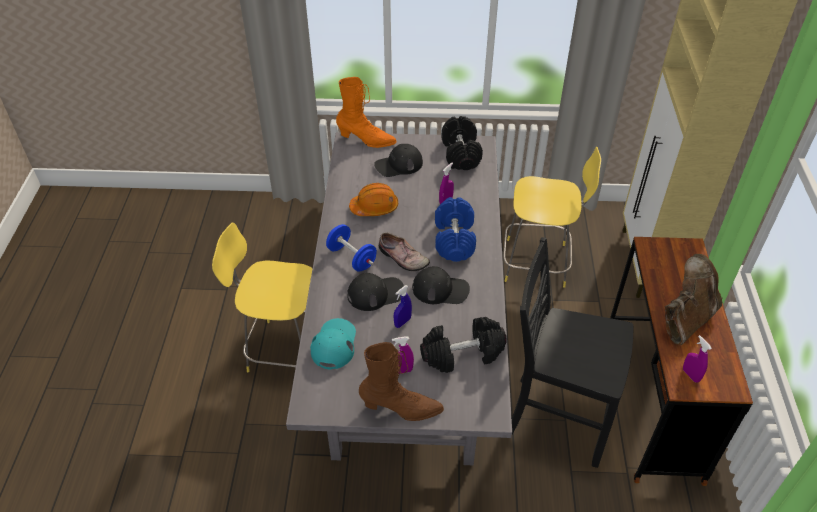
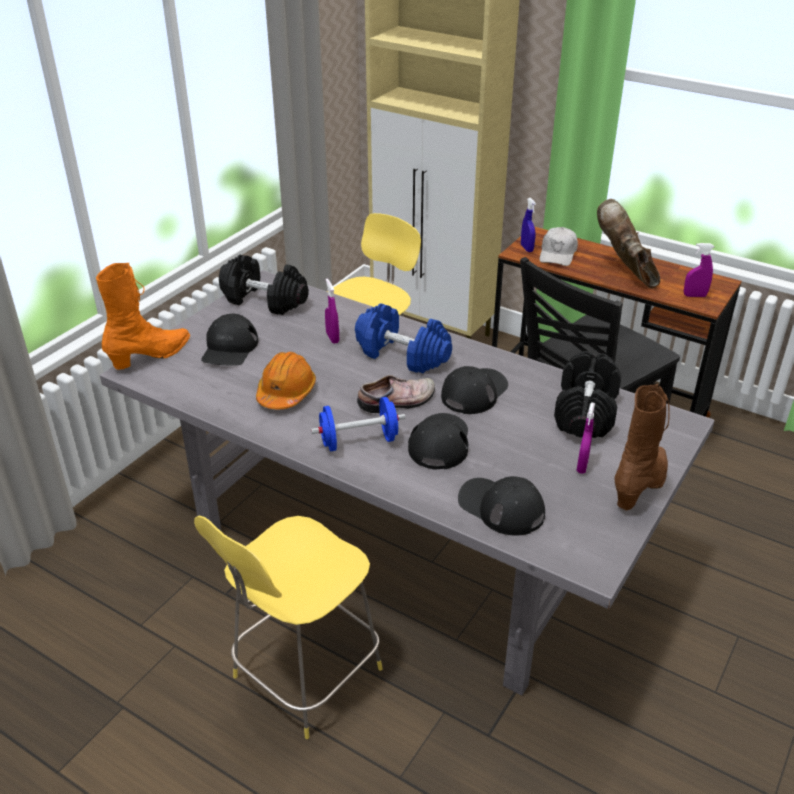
camera: 60 degrees left, 10 degrees down
(334, 344) = (501, 507): turquoise cap -> black cap
(402, 322) = (504, 438): blue spray bottle -> blue spray bottle (526, 248)
(671, 269) = (558, 254): none -> white cap

